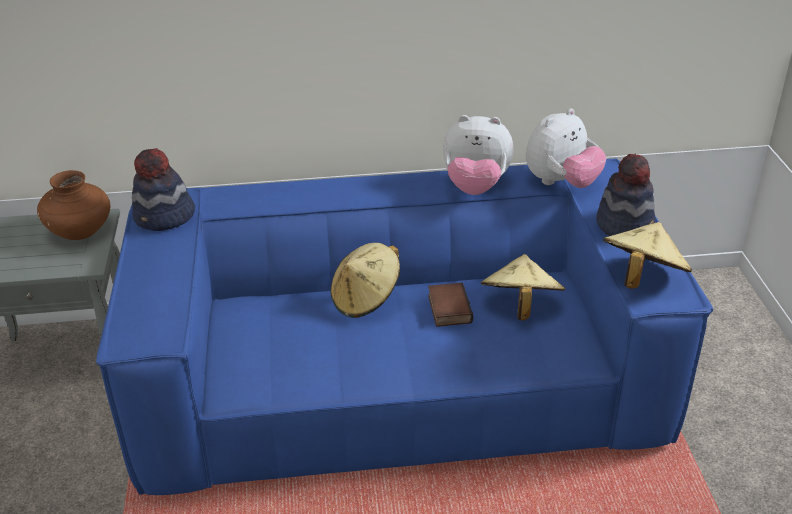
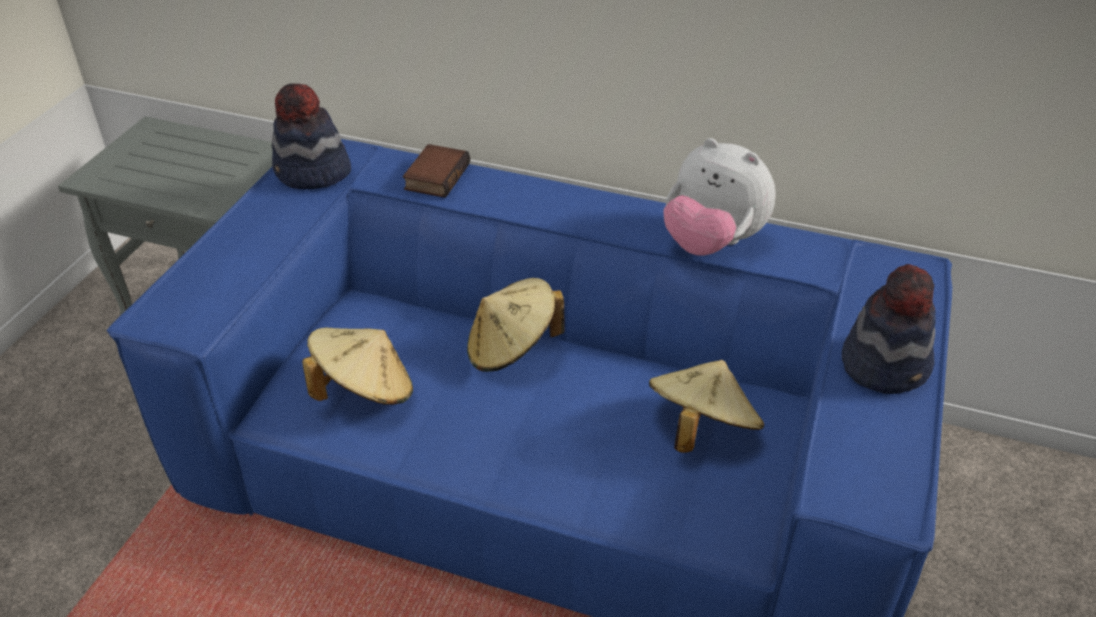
camera: 25 degrees right, 5 degrees up
(81, 232) = (235, 164): brown vase -> none
(448, 308) = (603, 398): book -> book (435, 176)
(561, 183) = (837, 273): plush toy -> none
(641, 278) = (851, 458): beige hat -> beige hat (364, 391)

